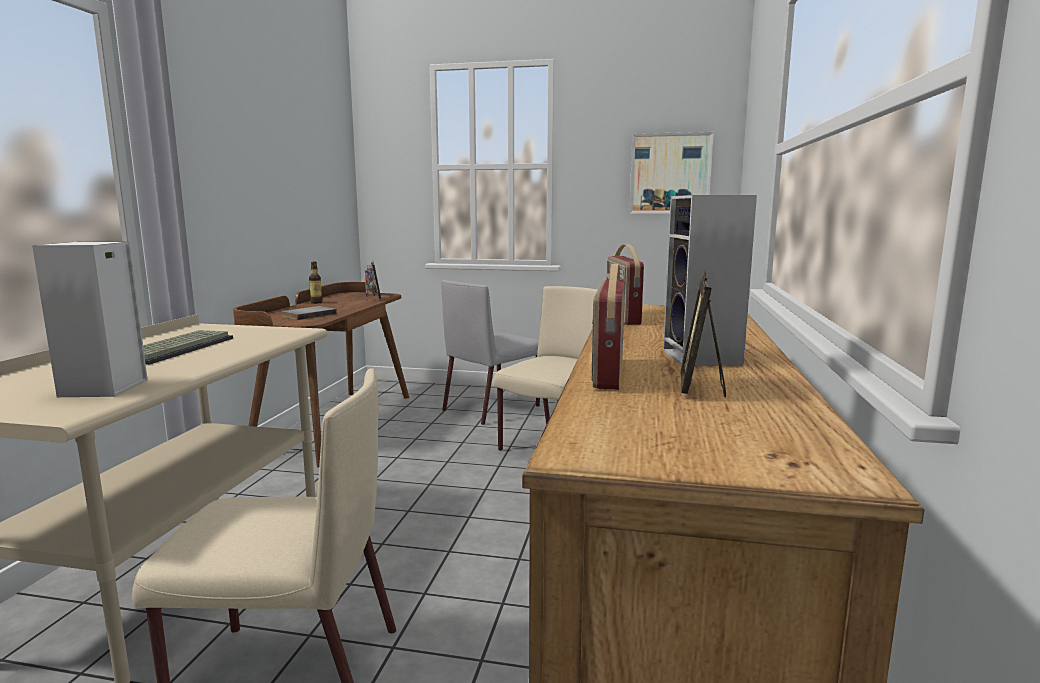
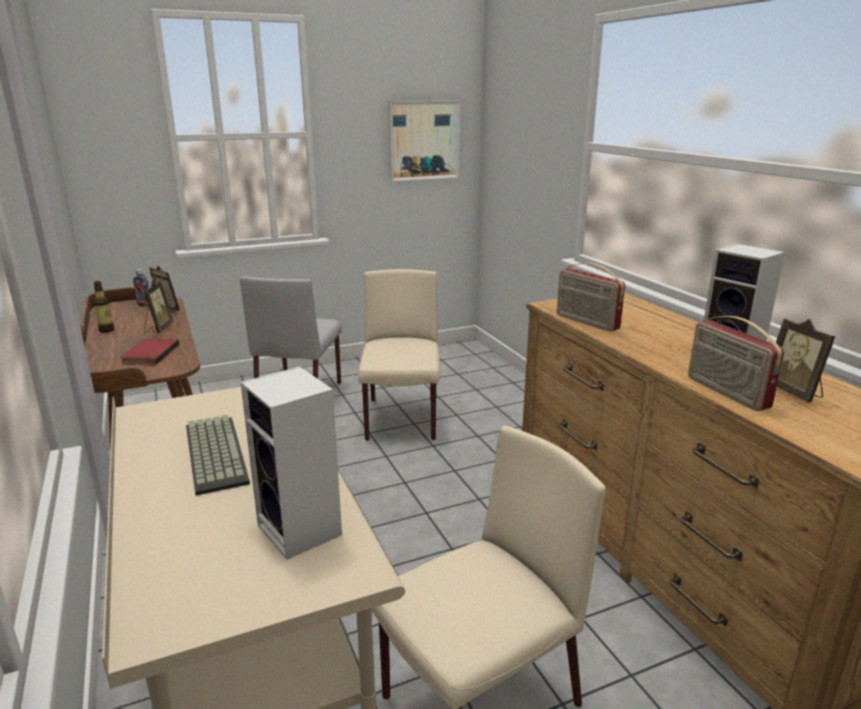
camera: 35 degrees left, 10 degrees up
(308, 315) = (149, 354): grey book -> red book
(346, 306) = (158, 329): none -> picture frame

